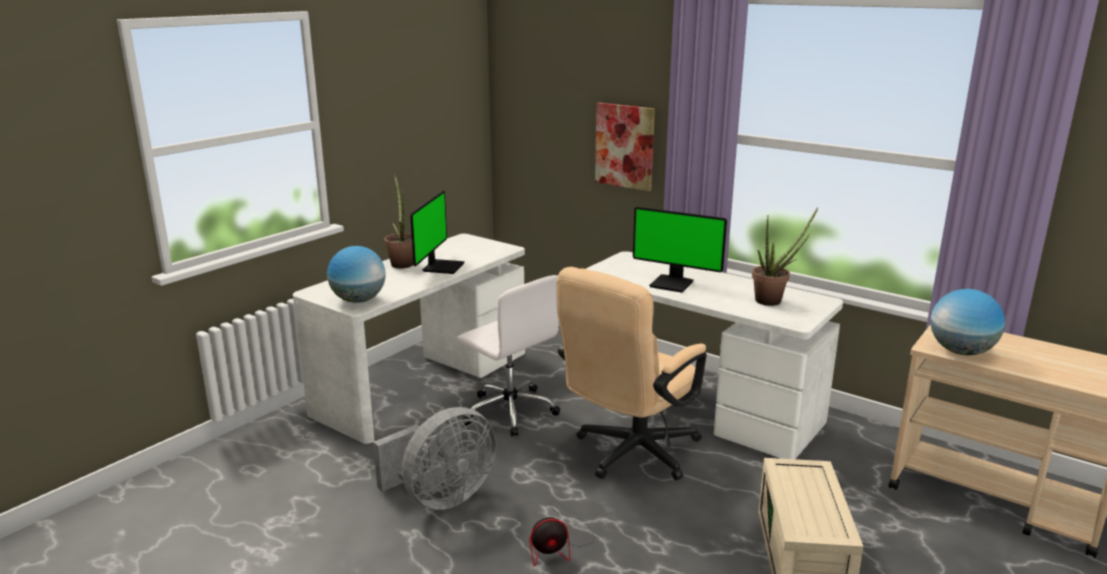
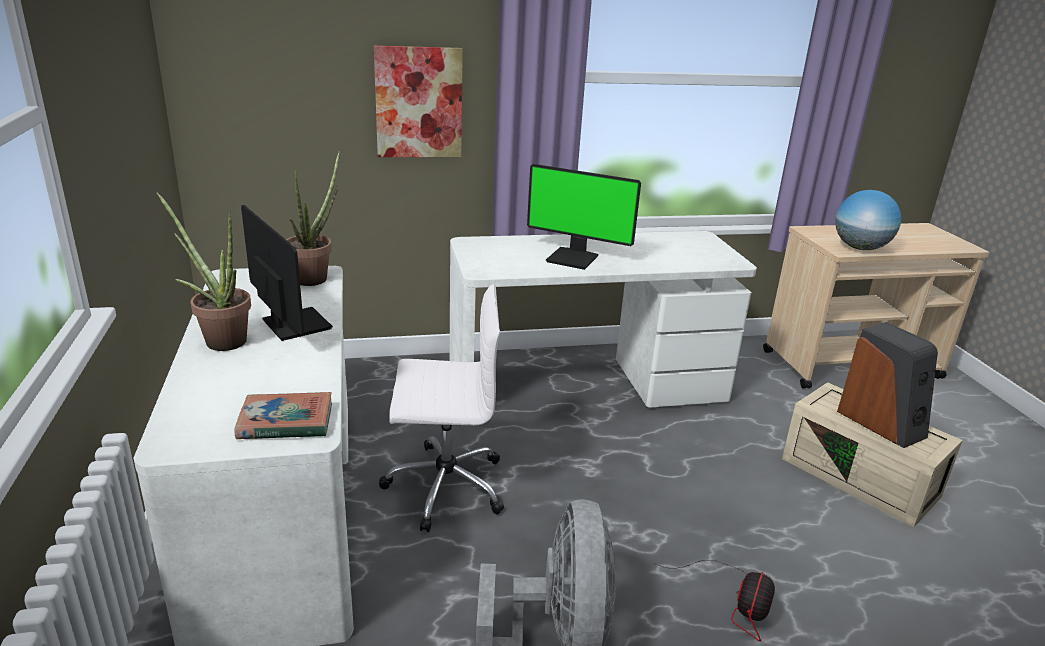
camera: 50 degrees left, 5 degrees up
(359, 300) = (286, 422): globe -> book
(629, 455) = (624, 466): beige office chair -> none
(673, 283) = (574, 258): monitor -> monitor turned 45 degrees clockwise
(773, 300) = (675, 247): potted plant -> potted plant (315, 277)
(810, 501) = (881, 423): none -> speaker

